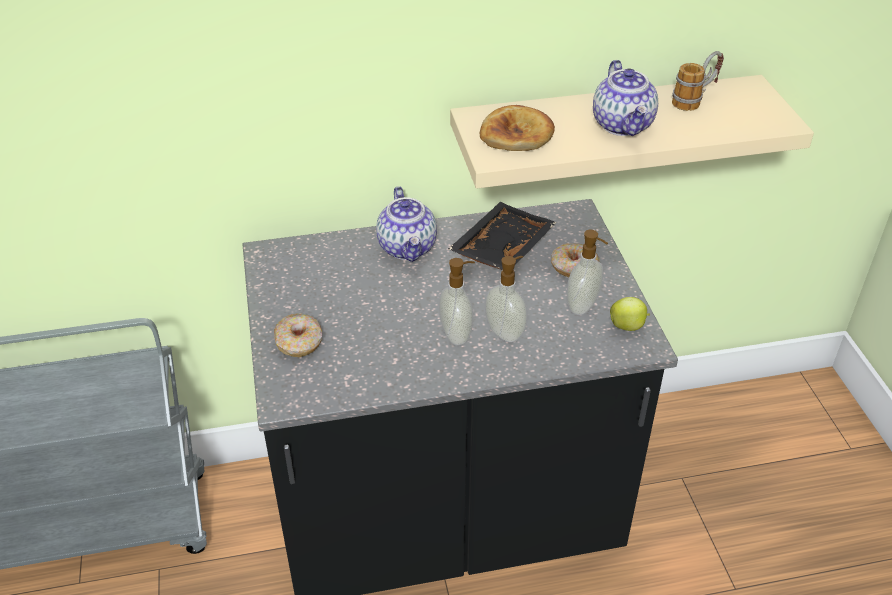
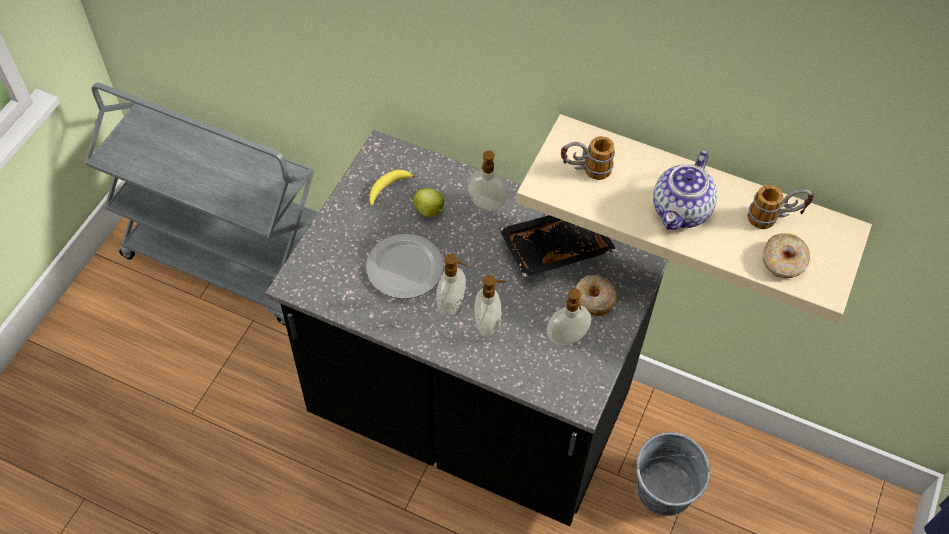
camera: 35 degrees right, 15 degrees up
(299, 342) = (341, 243): donut -> donut (783, 261)
(303, 279) = (388, 189): none -> banana
(382, 329) = (405, 267): none -> plate
(408, 248) = (486, 205): teapot -> soap dispenser
(517, 134) = (585, 171): bread -> mug
(627, 326) = (583, 377): apple -> apple (430, 211)
(660, 476) = (665, 488): none -> grey bucket

